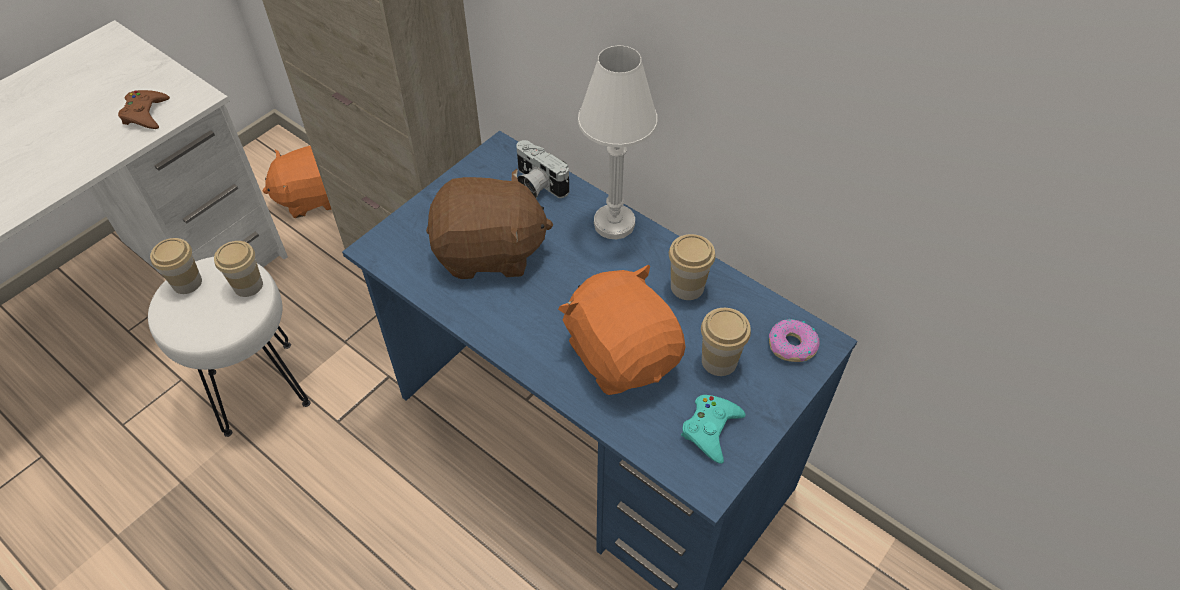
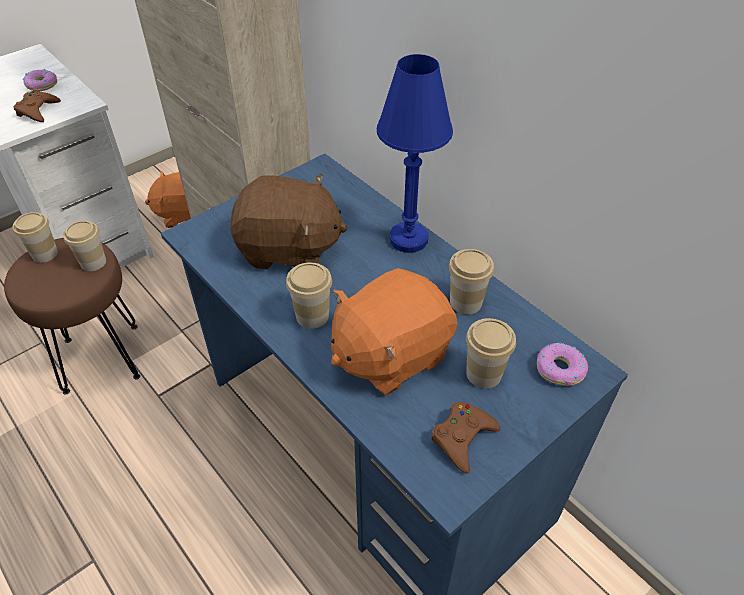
camera: 10 degrees right, 5 degrees down
(138, 78) = (42, 85): none -> donut
(258, 389) = (100, 359): white stool -> brown stool
(533, 324) = (312, 316): none -> cup
(537, 185) = (346, 200): camera -> none
(614, 224) = (408, 239): white table lamp -> blue table lamp
(622, 354) = (390, 354): orange plush toy -> orange plush toy turned 105 degrees counterclockwise
(711, 429) = (462, 438): turquoise game controller -> brown game controller

